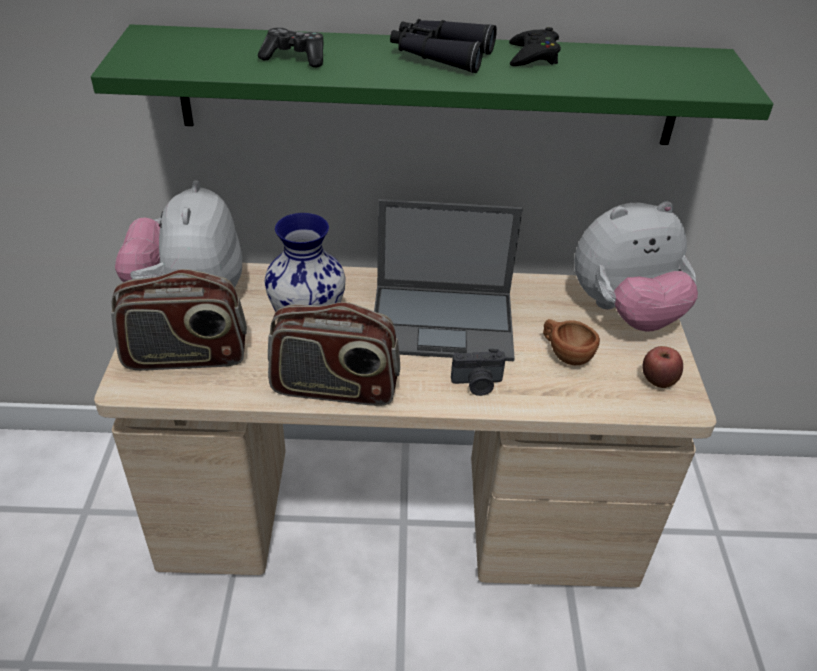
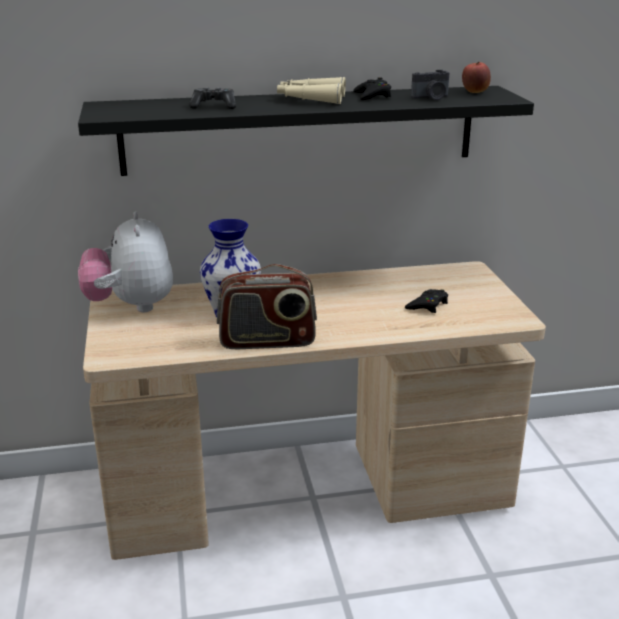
camera: 10 degrees left, 15 degrees down
(186, 356) = (145, 338): radio -> none
(429, 87) = (300, 130): green shelf -> black shelf
(439, 55) = (310, 99): black binoculars -> beige binoculars
(444, 322) = (333, 299): laptop -> none
(477, 384) = (371, 327): camera -> camera (431, 97)
(565, 354) = (427, 305): brown cup -> black game controller
(624, 312) = (461, 280): plush toy -> none
(657, 381) = (498, 311): apple -> apple (475, 92)

